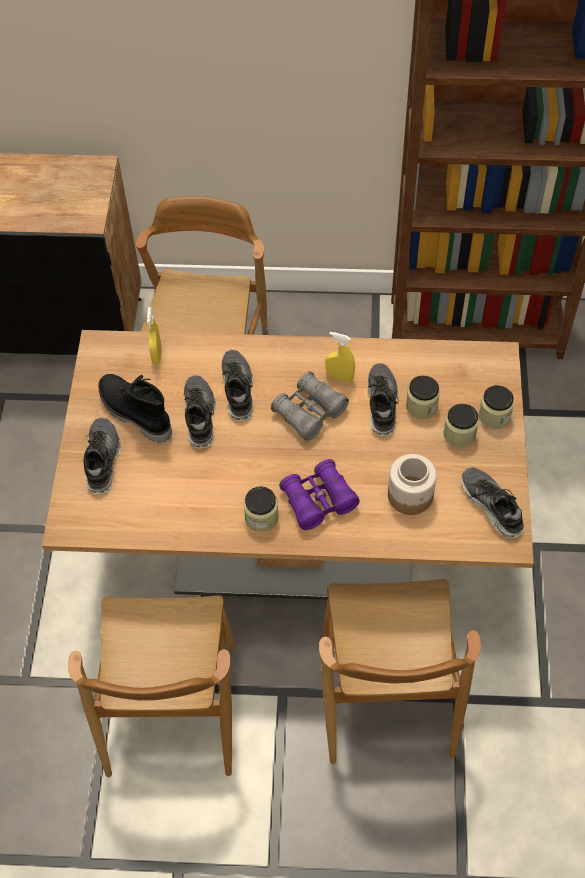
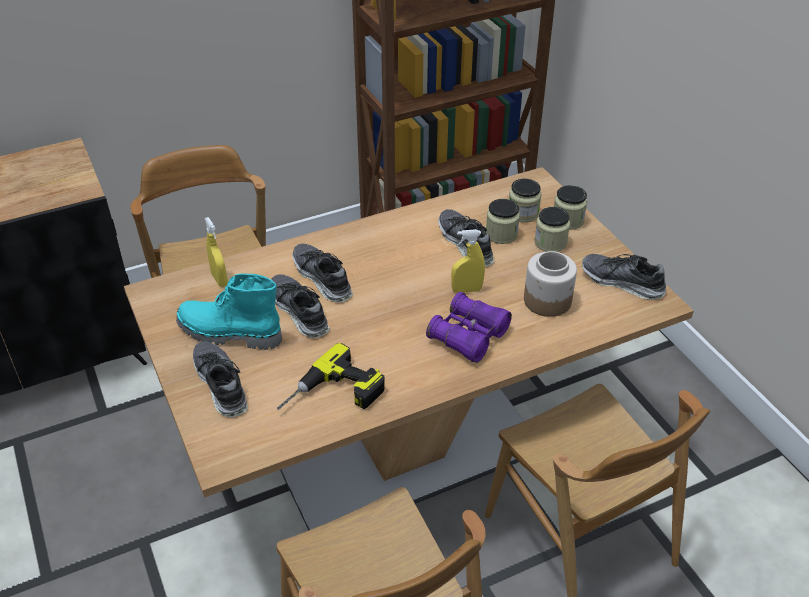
camera: 30 degrees left, 15 degrees down
(134, 414) = (228, 334): black boot -> turquoise boot
(177, 509) = (333, 396): none -> power drill
(261, 517) = (424, 370): jar -> jar (523, 213)
(309, 412) = (405, 272): grey binoculars -> none
(339, 377) = (411, 238): yellow spray bottle -> yellow spray bottle (466, 290)

